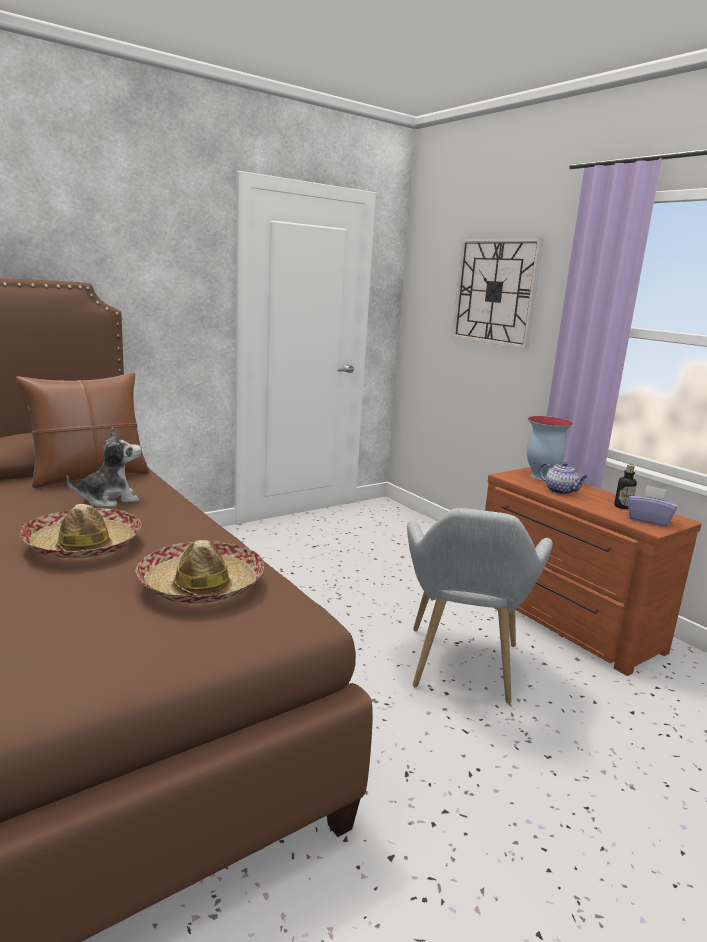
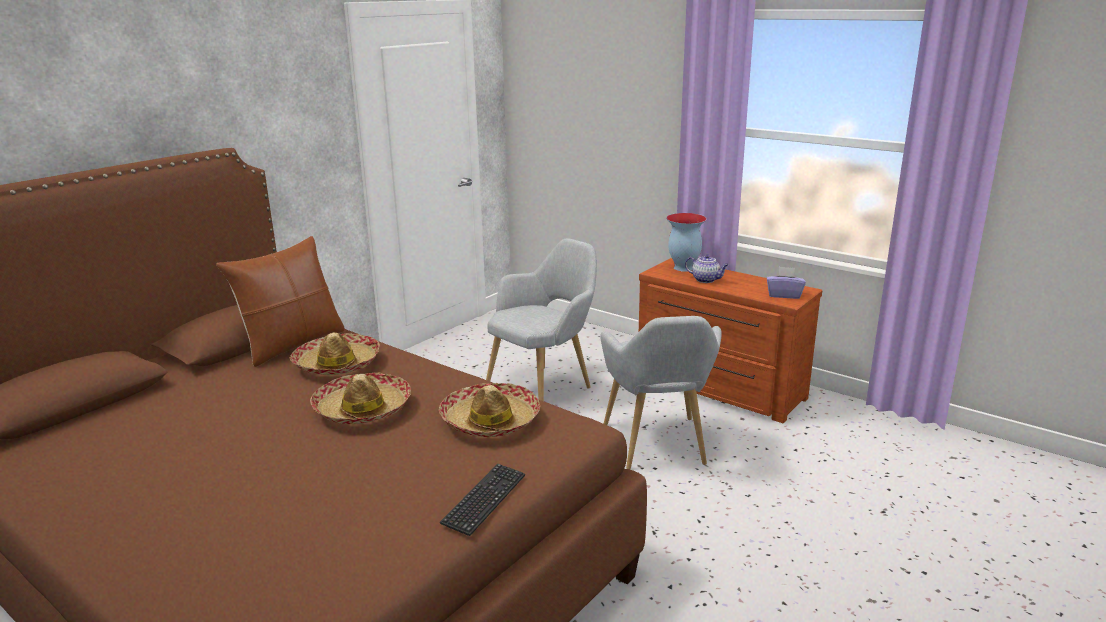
camera: 15 degrees left, 5 degrees up
(99, 678) = (484, 500): none -> keyboard
(109, 500) = (337, 364): plush toy -> hat
(371, 581) = (545, 388): none -> grey armchair
(495, 291) = (608, 95): wall clock -> none
(622, 507) = (760, 286): bottle -> none

